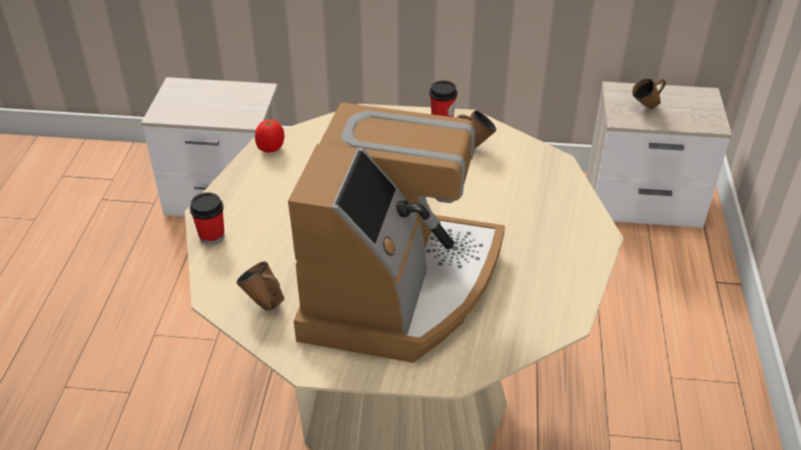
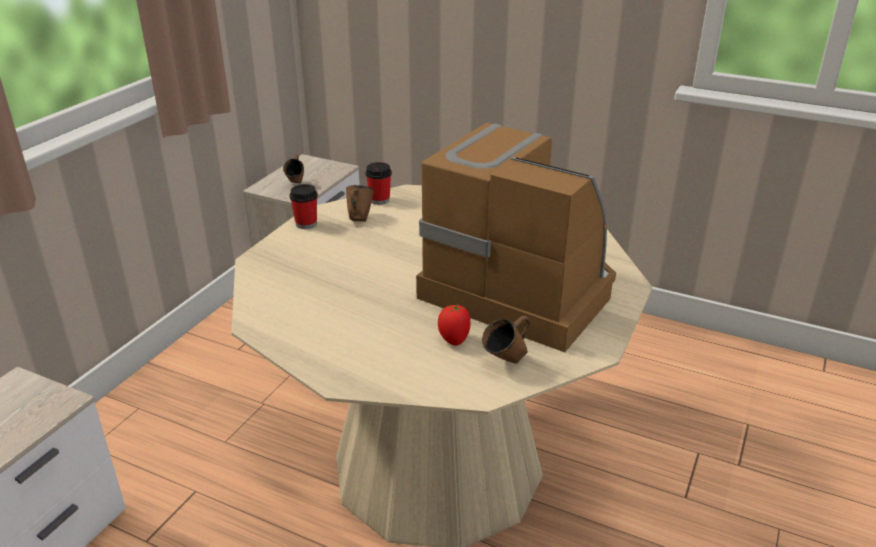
camera: 70 degrees left, 10 degrees down
(212, 236) = (384, 382): cup -> cup (379, 200)
(271, 148) = (262, 322): tomato -> tomato (453, 340)

